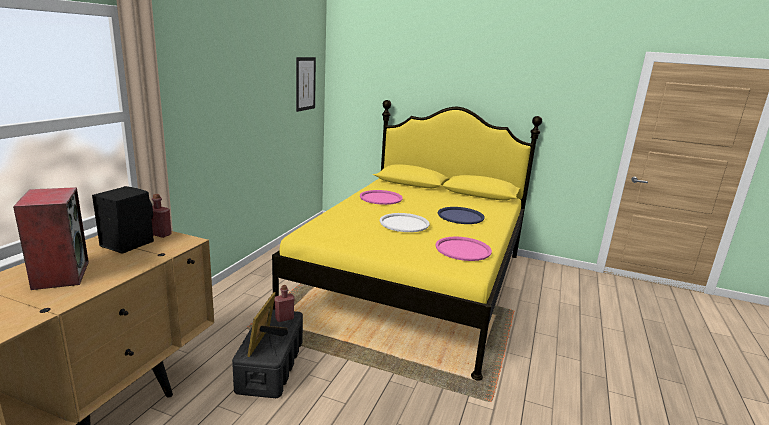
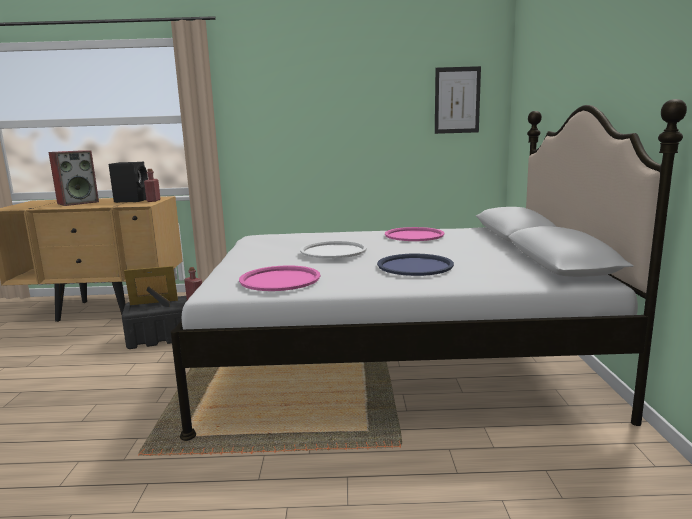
camera: 70 degrees right, 5 degrees down
(414, 283) = (395, 359): yellow bed -> white bed

